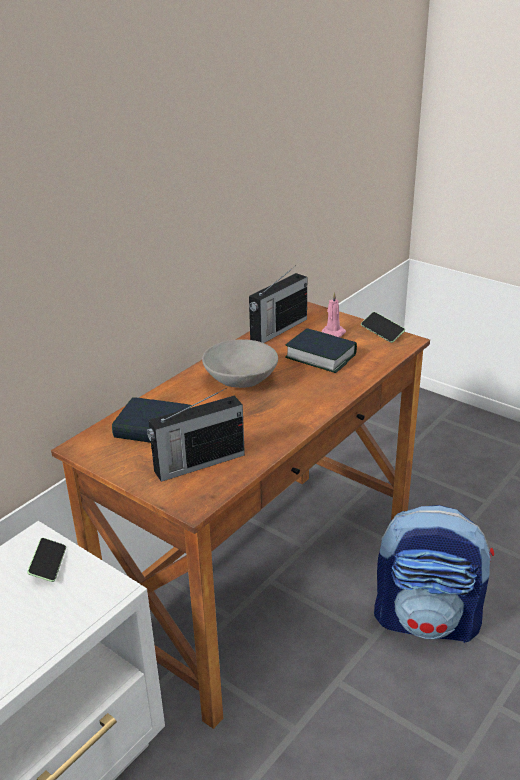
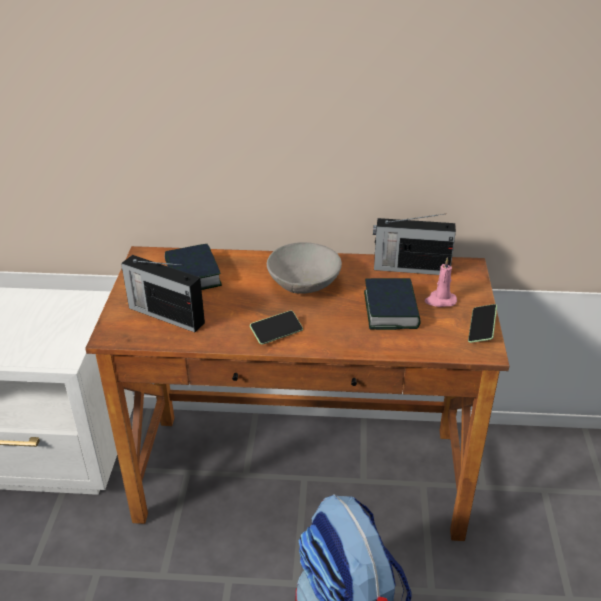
camera: 55 degrees right, 5 degrees up
(48, 565) = (70, 319): phone -> phone (276, 333)

